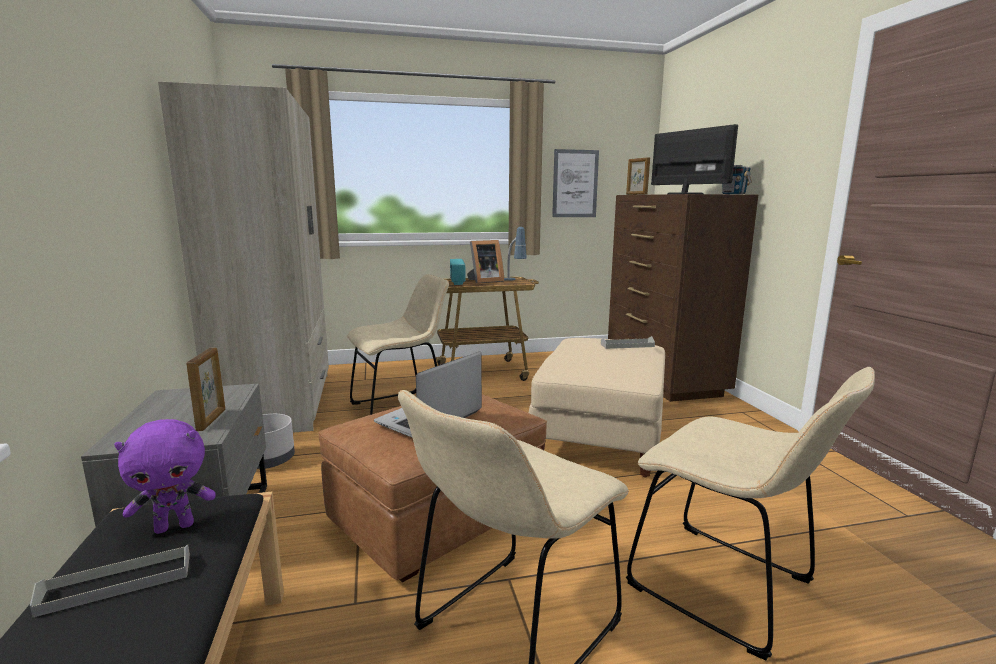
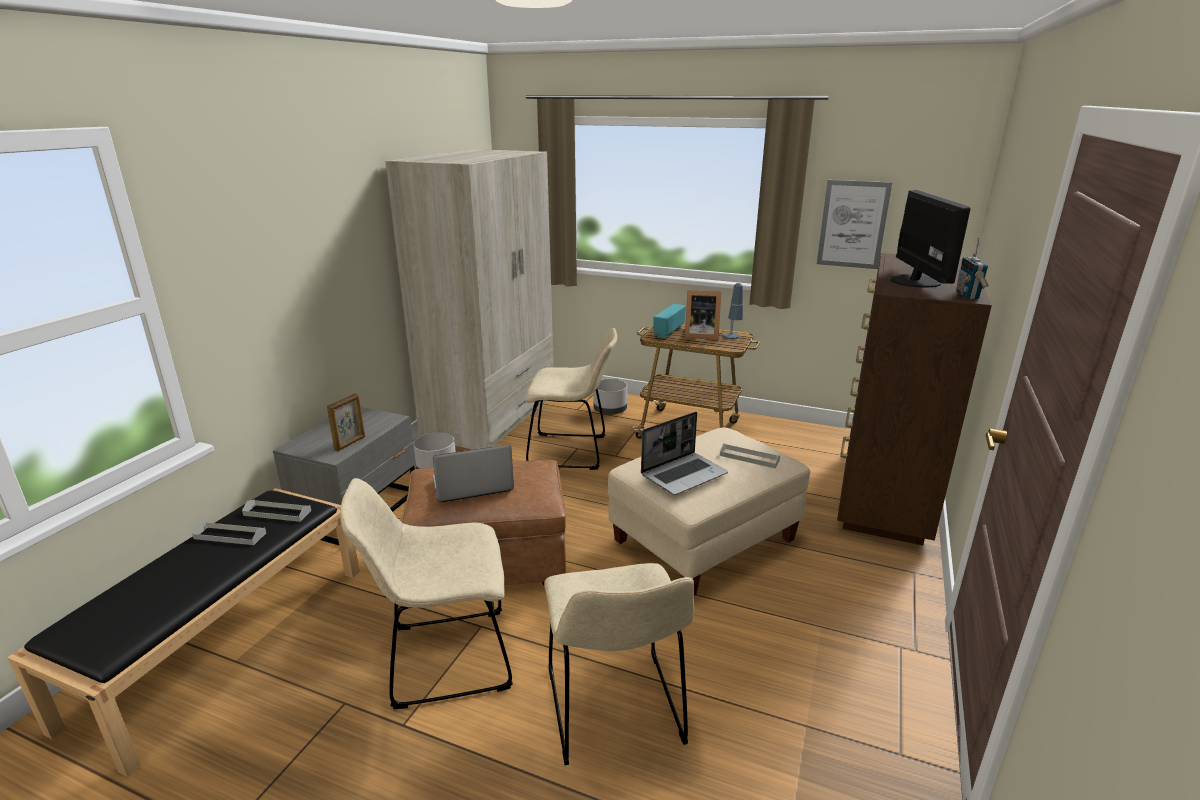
camera: 35 degrees right, 10 degrees up
(175, 526) = (277, 513): purple plush toy -> grey tray
(396, 373) = (610, 410): none -> grey planter
(604, 363) = (684, 474): none -> laptop
(636, 194) = (889, 261): picture frame -> none

